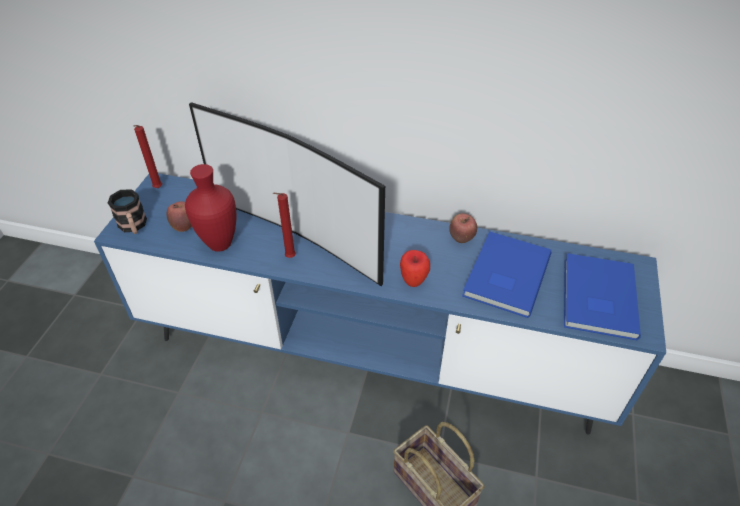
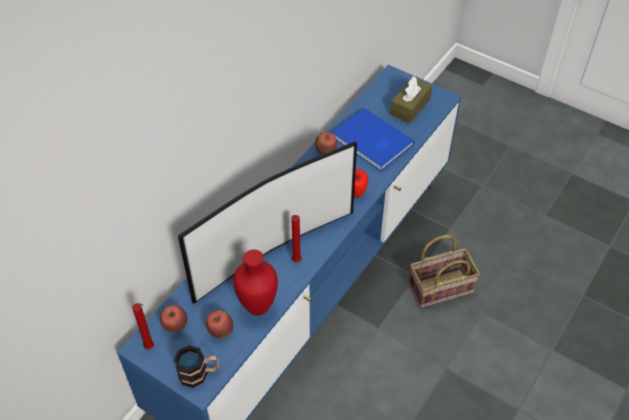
camera: 70 degrees left, 5 degrees up
(184, 196) = (175, 326): none -> apple
(596, 298) = (410, 106): blue book -> brown tissue box

